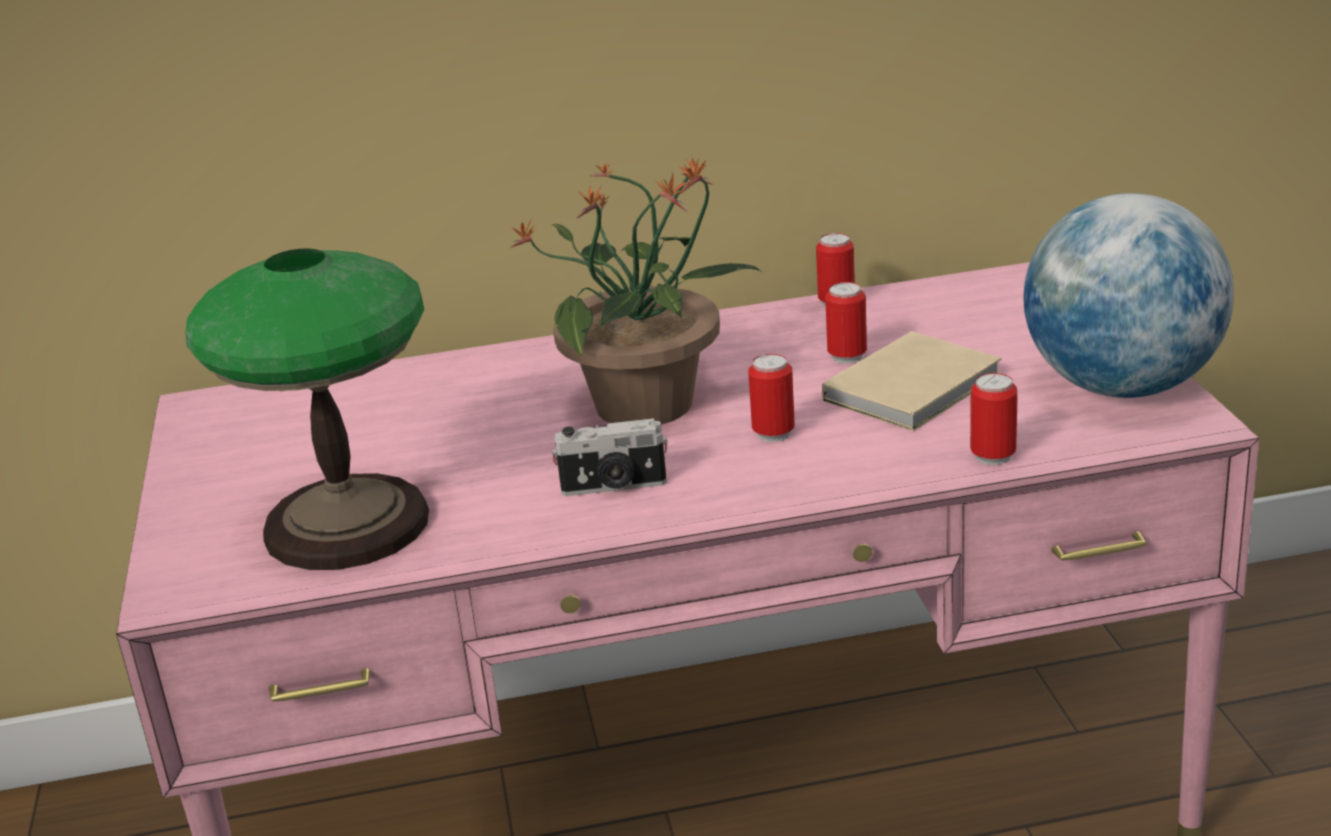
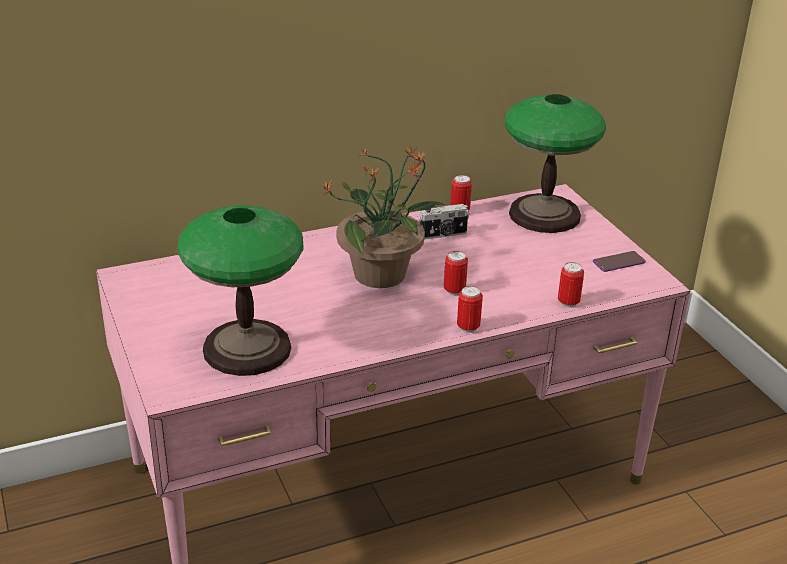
camera: 15 degrees left, 5 degrees up
(614, 487) = (382, 323): camera -> camera (443, 235)
(847, 356) = (476, 244): can -> can (468, 327)
(917, 386) = (518, 262): beige book -> none
(998, 308) = (544, 215): none -> table lamp
(1121, 387) = (619, 262): globe -> phone

